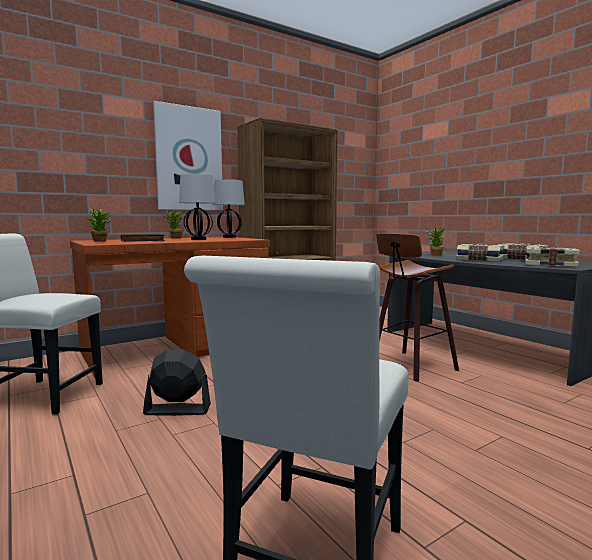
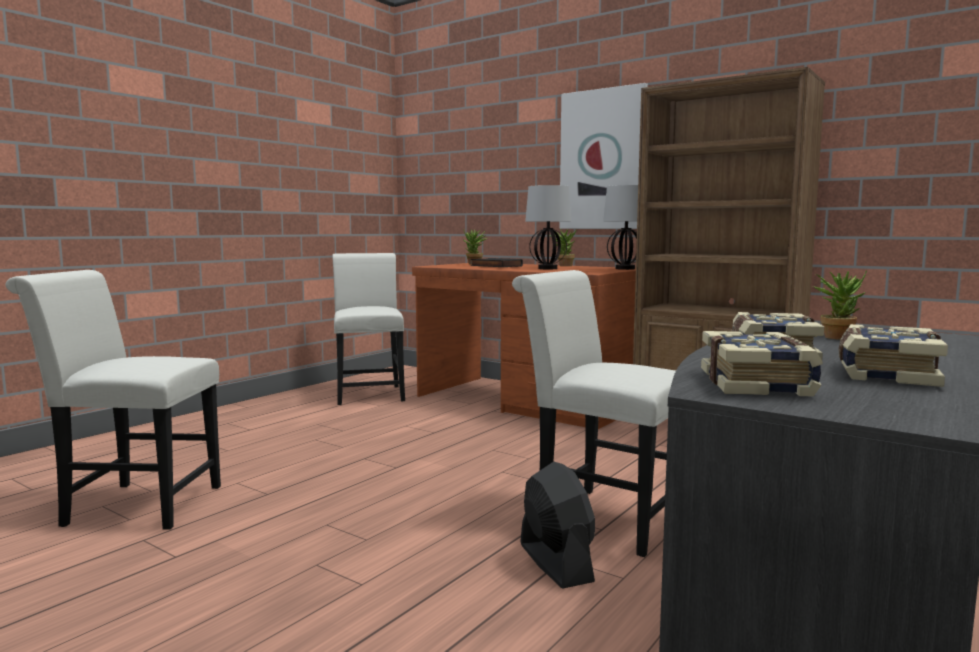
camera: 70 degrees right, 0 degrees up
(177, 410) = (363, 431): black fan -> black fan (555, 562)
(410, 367) = (601, 517): stool -> white chair

